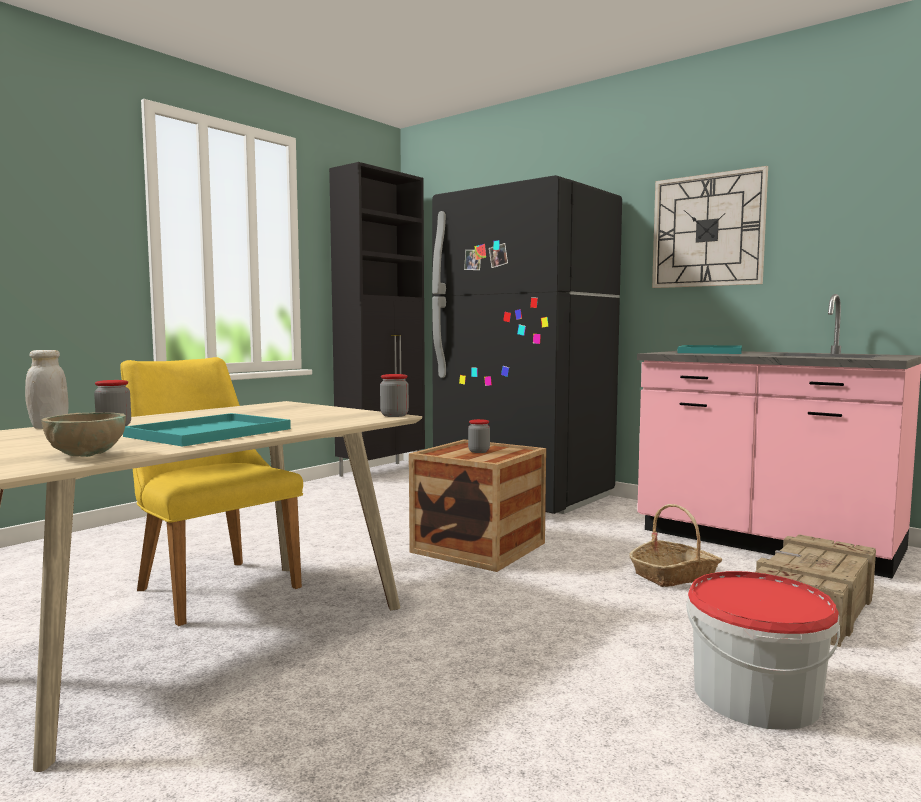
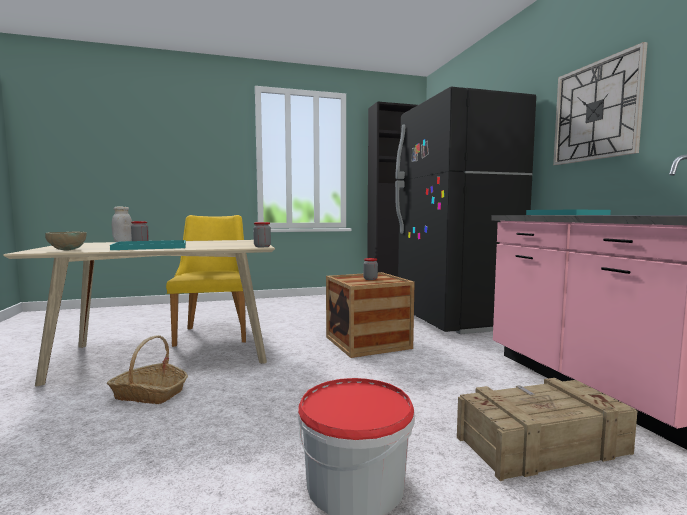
camera: 35 degrees right, 0 degrees up
(674, 575) = (463, 389): basket -> basket (150, 394)

